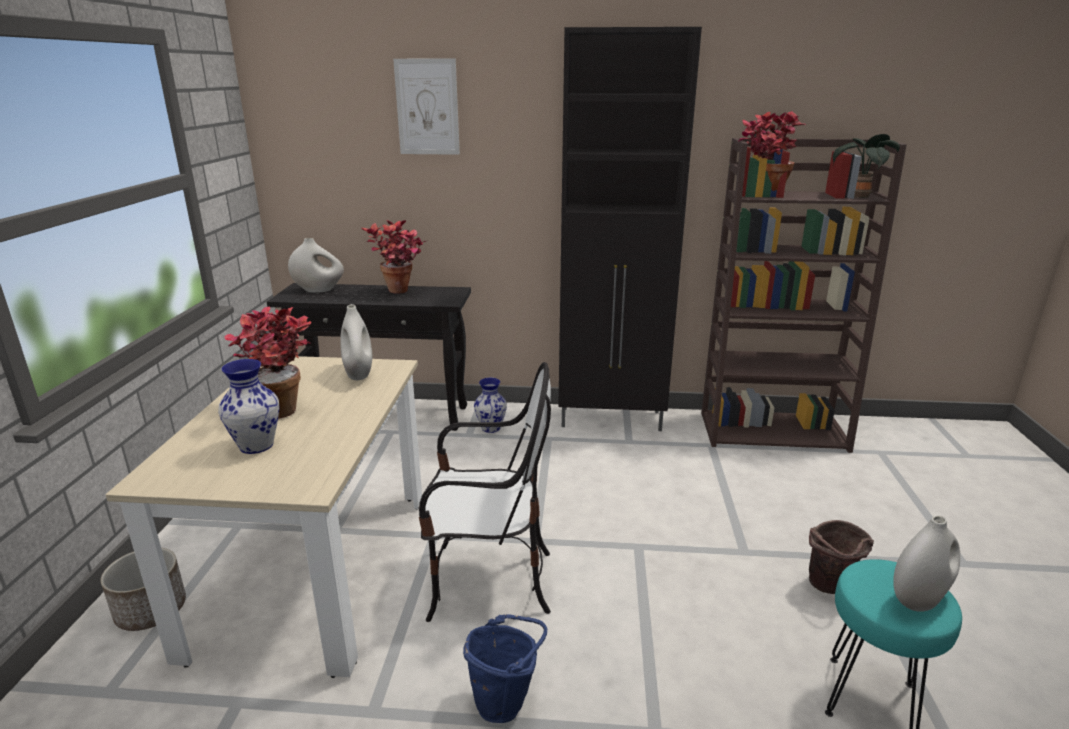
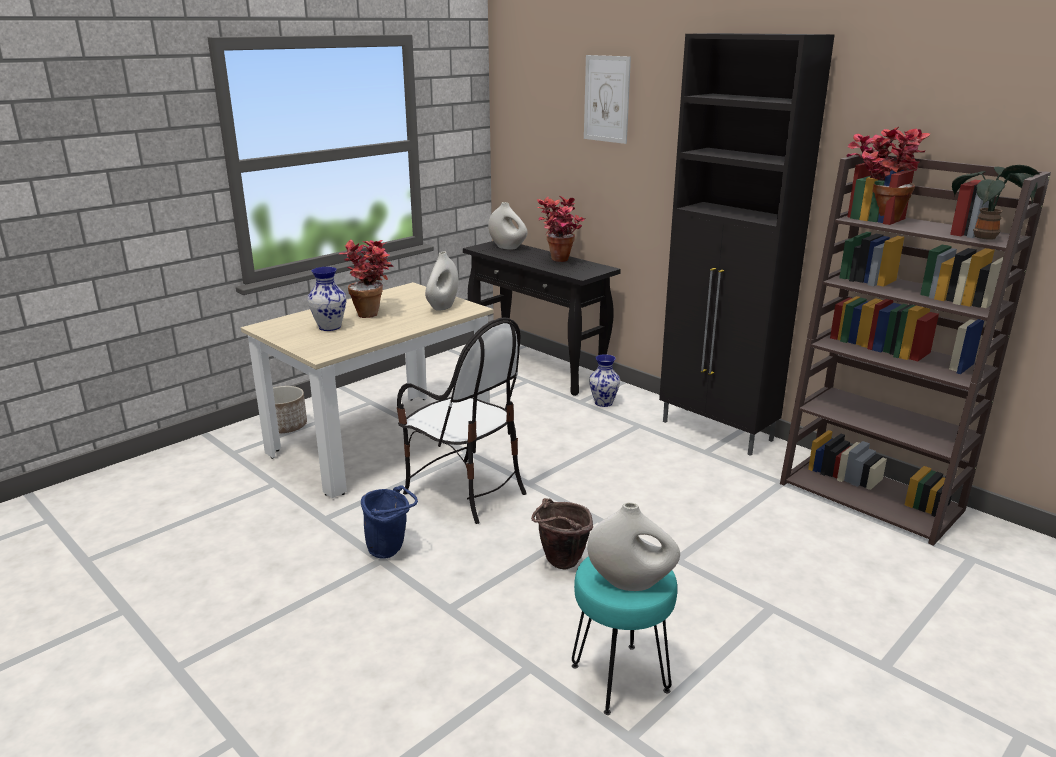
camera: 40 degrees right, 0 degrees up
(830, 588) = (709, 613): brown bucket -> brown bucket (560, 564)

